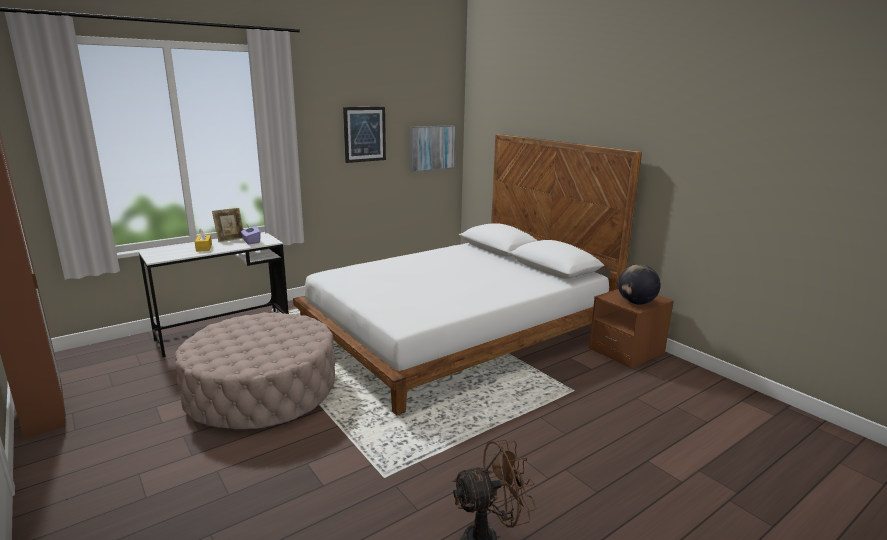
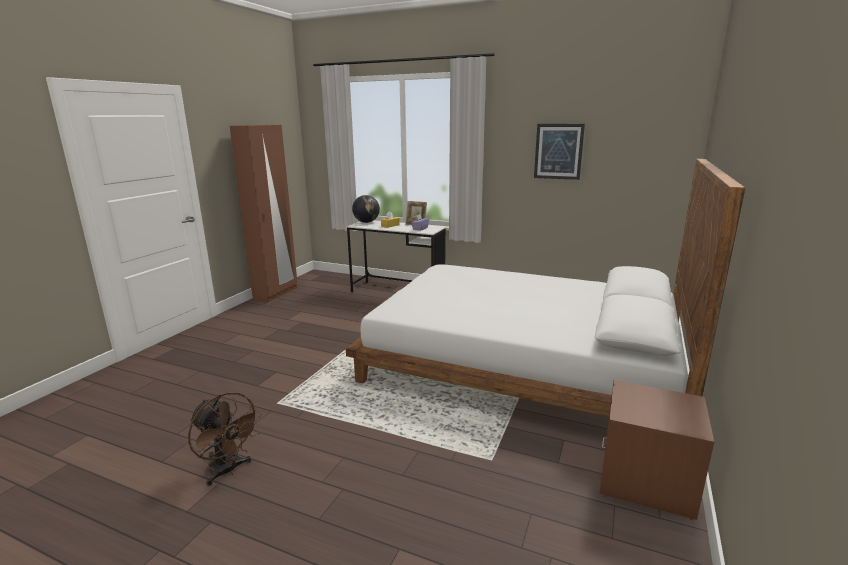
camera: 60 degrees right, 0 degrees up
(262, 391) = (342, 329): beige ottoman -> none
(432, 148) = (646, 172): picture -> none
(636, 302) = (643, 411): globe -> globe (366, 222)

